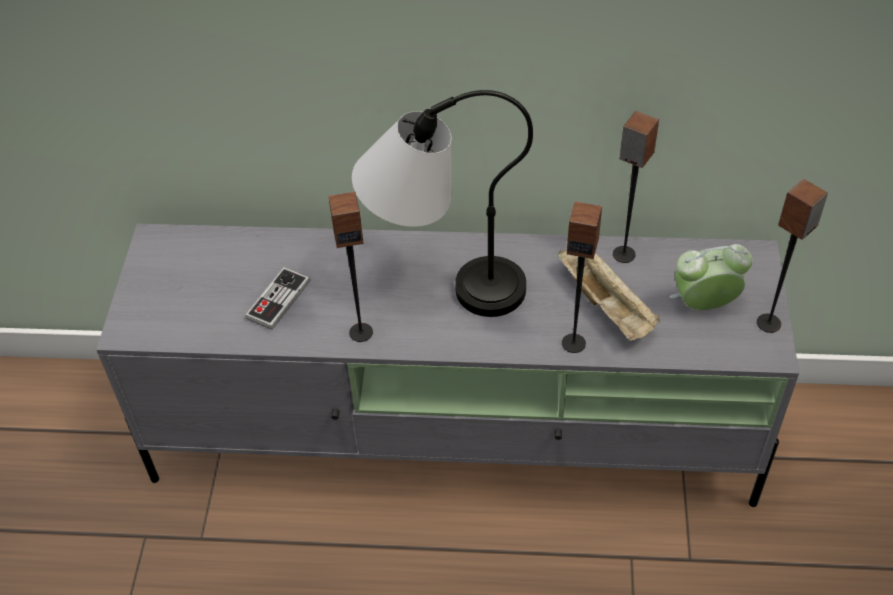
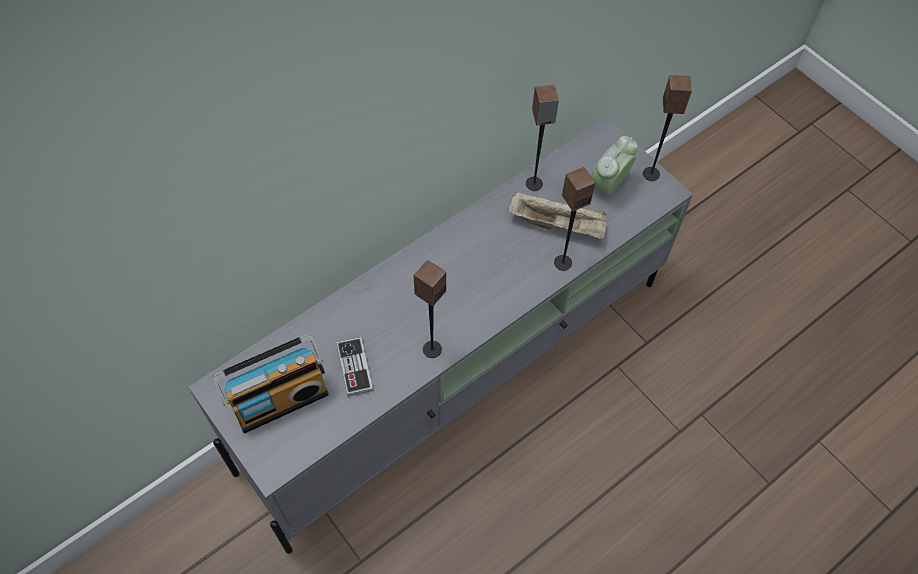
camera: 45 degrees left, 10 degrees up
(192, 282) = (280, 399): none -> radio
(442, 284) = (448, 280): table lamp -> none

